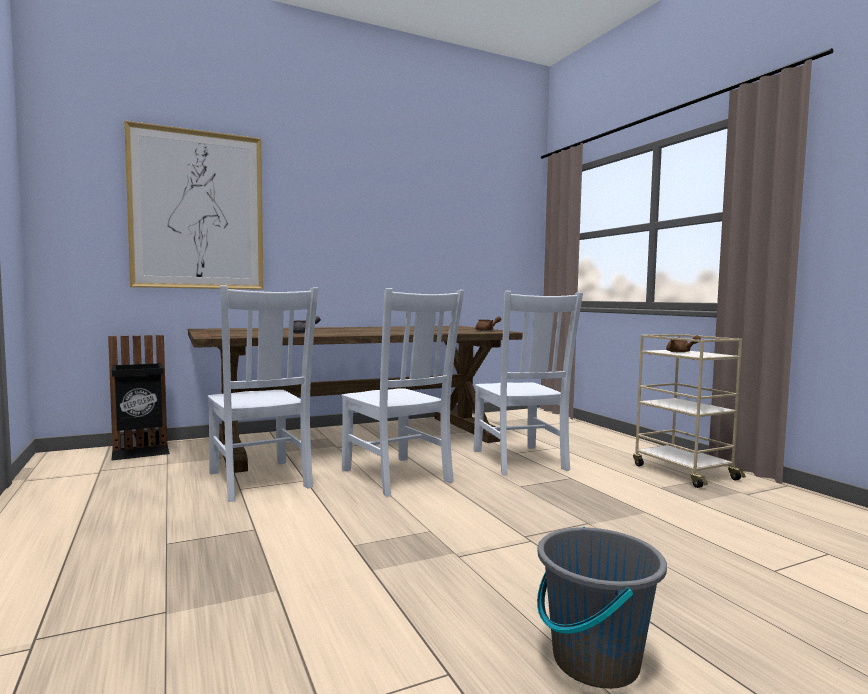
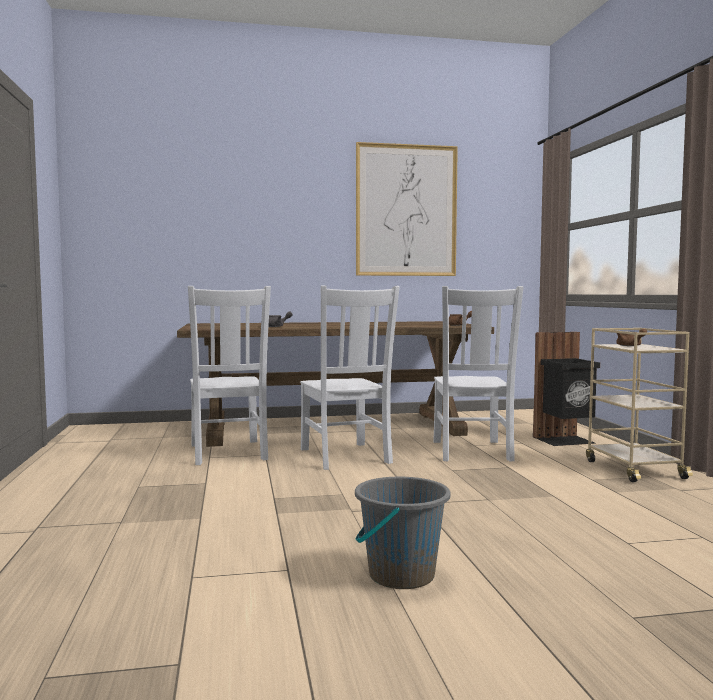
camera: 15 degrees right, 0 degrees up
(141, 452) = (146, 428): black trash can -> black trash can (565, 440)
(197, 210) = (196, 219): picture -> picture (406, 211)

